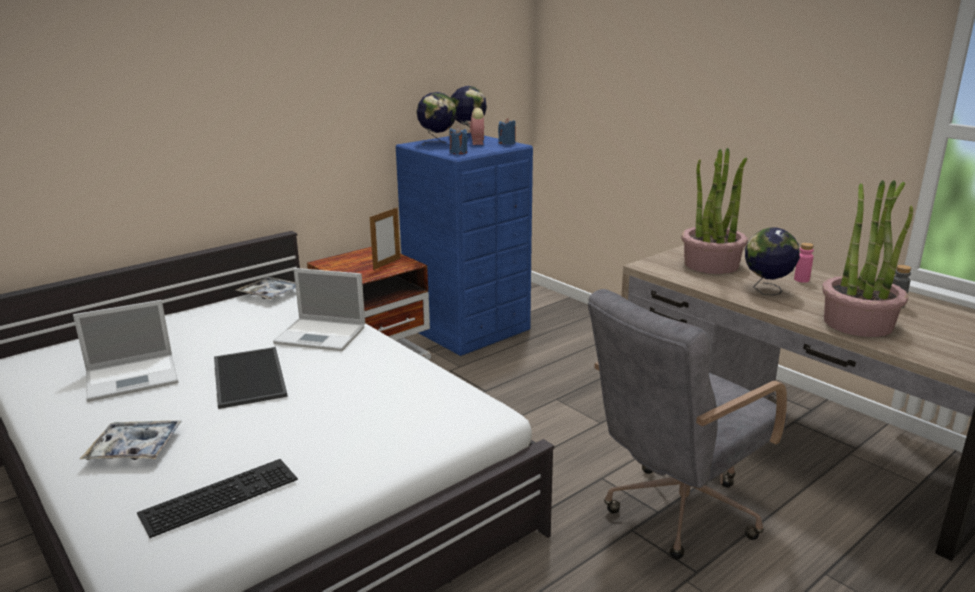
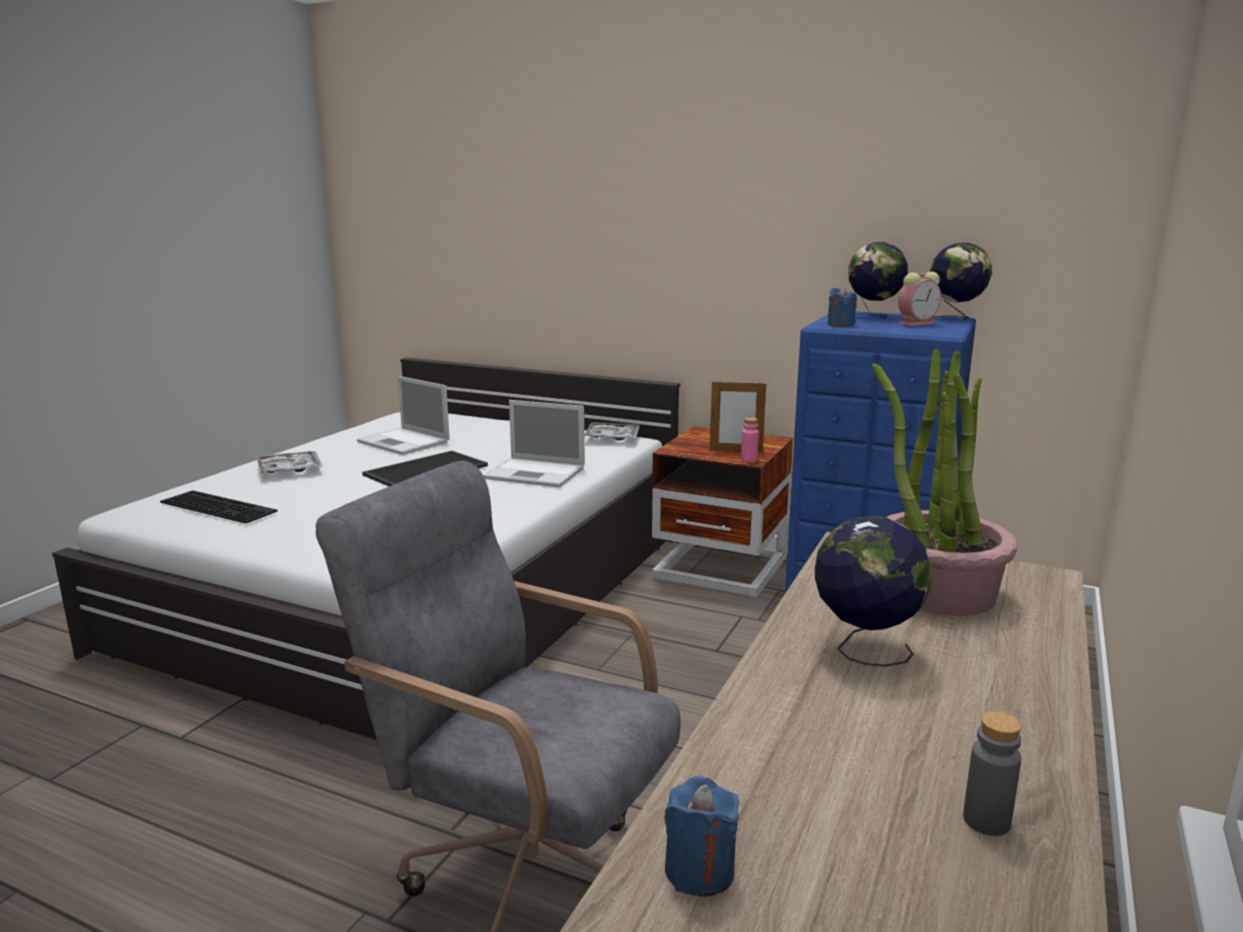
camera: 65 degrees right, 5 degrees down
(322, 335) = (537, 473): laptop -> laptop turned 60 degrees counterclockwise
(507, 143) = (944, 330): blue candle -> blue candle (699, 871)
(801, 280) = (988, 685): pink bottle -> pink bottle (749, 459)
(858, 323) = (793, 762): potted plant -> none

